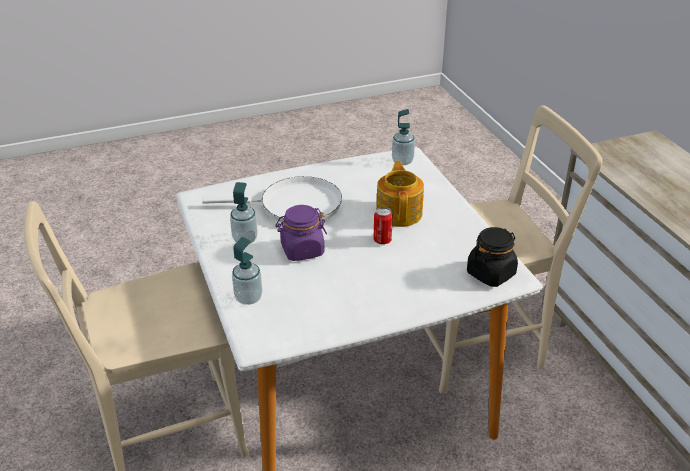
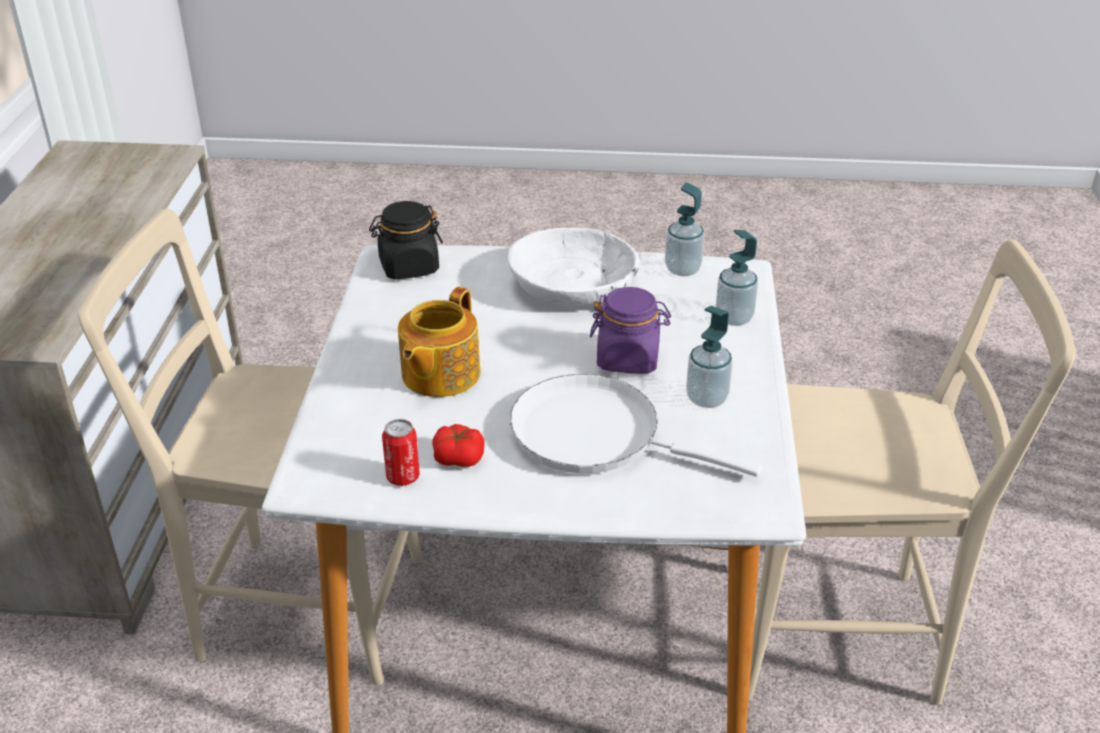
camera: 155 degrees left, 0 degrees up
(353, 180) = (458, 457): none -> tomato
(370, 292) = (574, 285): none -> white bowl
(382, 240) = (503, 341): can -> can (403, 477)
(402, 161) = (331, 473): soap dispenser -> soap dispenser (682, 269)

